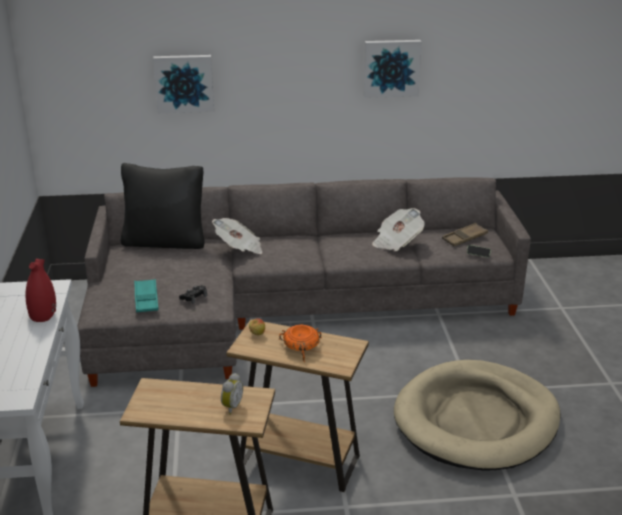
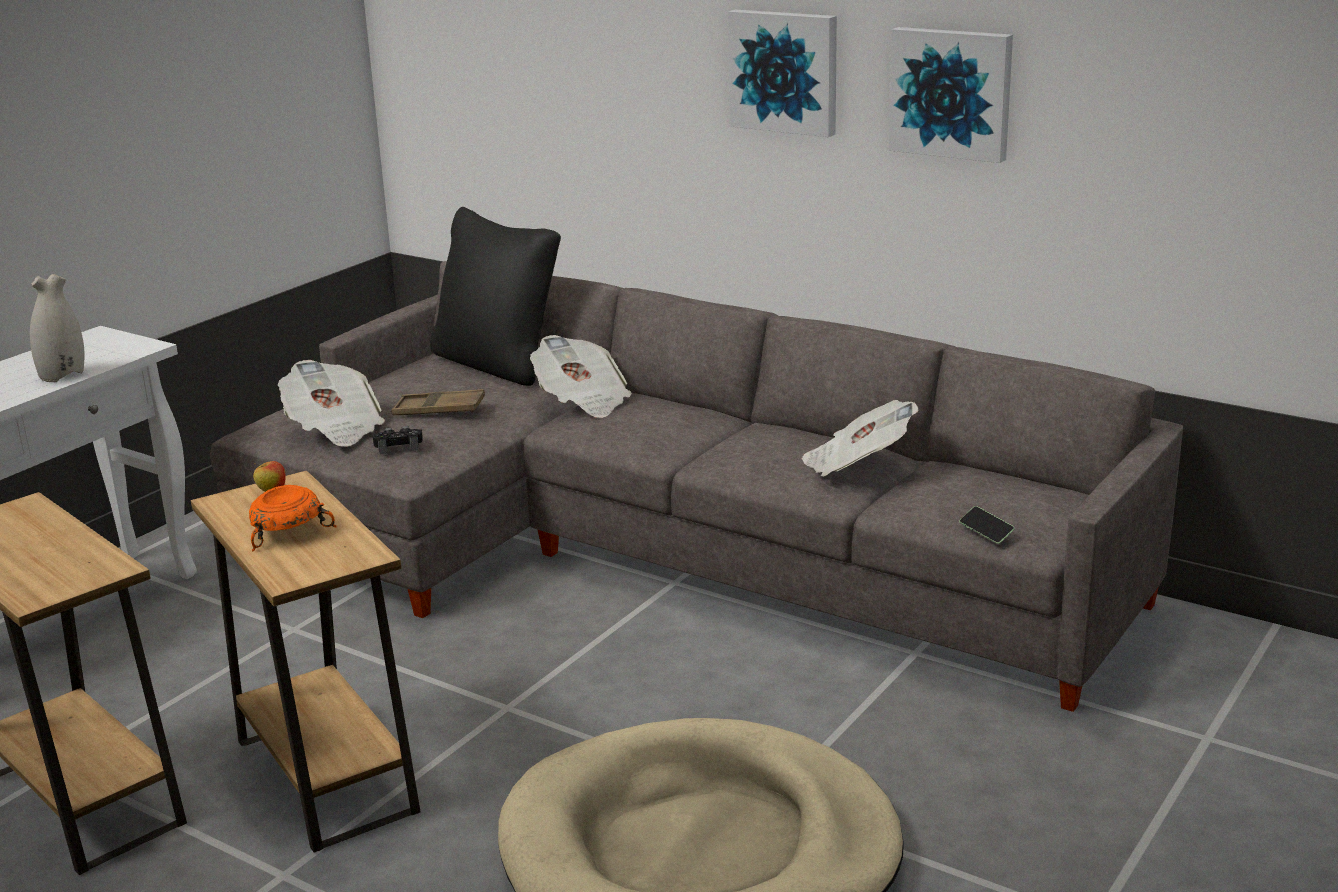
camera: 40 degrees right, 5 degrees down
(43, 315) = (63, 375): red vase -> white vase
(146, 299) = (334, 428): turquoise tray -> newspaper
(184, 83) = (587, 79): picture -> picture (785, 71)
(231, 407) = (53, 568): alarm clock -> none
(464, 238) = (1004, 497): brown tray -> brown tray (439, 410)

